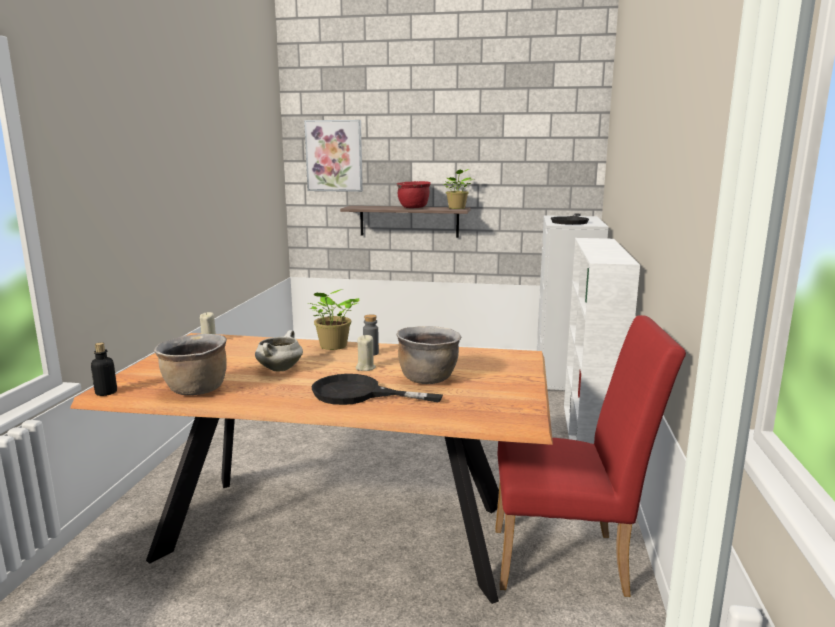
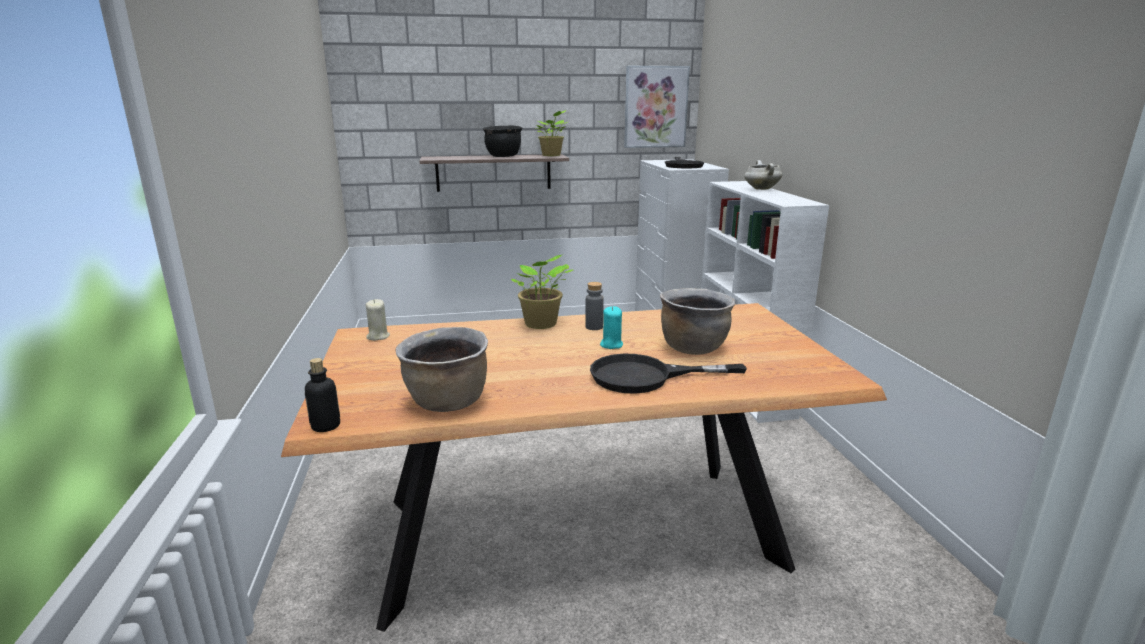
camera: 20 degrees left, 5 degrees up
(280, 369) = (515, 360): white cooking pot -> white cooking pot (761, 189)
(334, 156) = (398, 96): picture -> picture (655, 107)
(365, 368) = (611, 345): beige candle -> turquoise candle
(413, 208) = (503, 156): red cooking pot -> black cooking pot
(570, 561) = (823, 511): red chair -> none

